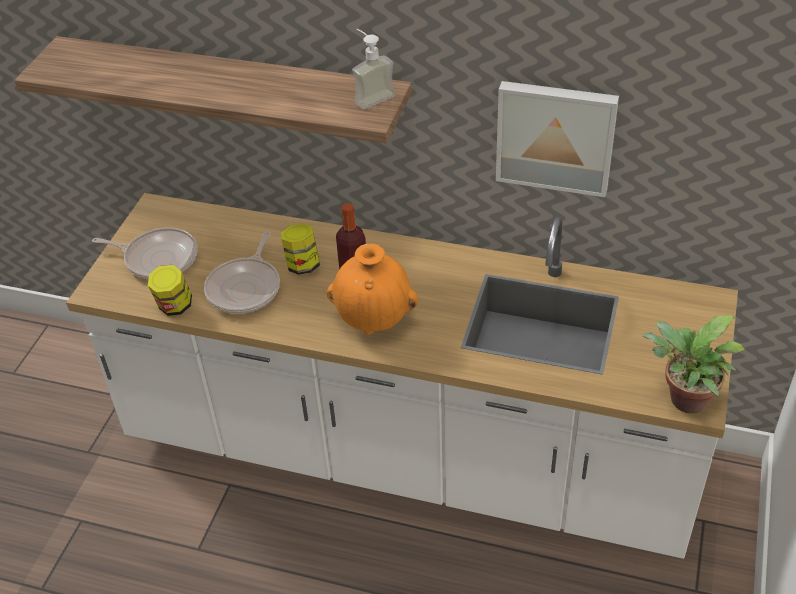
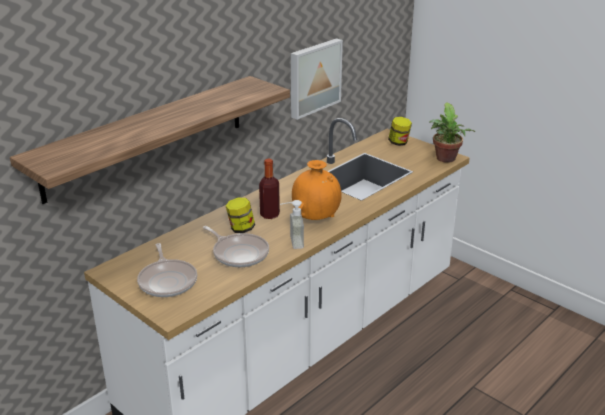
camera: 65 degrees left, 15 degrees down
(158, 258) = (167, 280): frying pan -> frying pan turned 120 degrees clockwise
(174, 306) = (226, 284): jar -> jar (399, 143)
(370, 96) = (249, 85): soap dispenser -> soap dispenser (291, 242)

